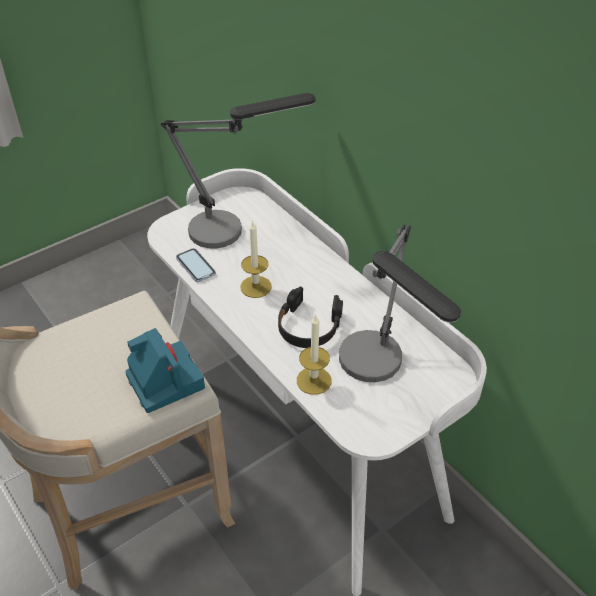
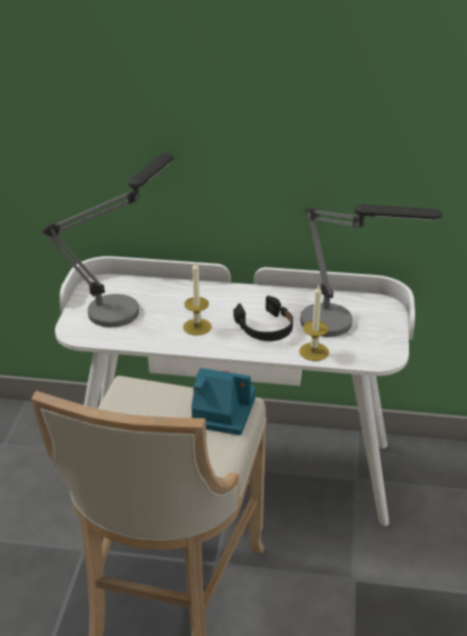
camera: 45 degrees left, 10 degrees down
(195, 266) = (135, 339): phone -> none

